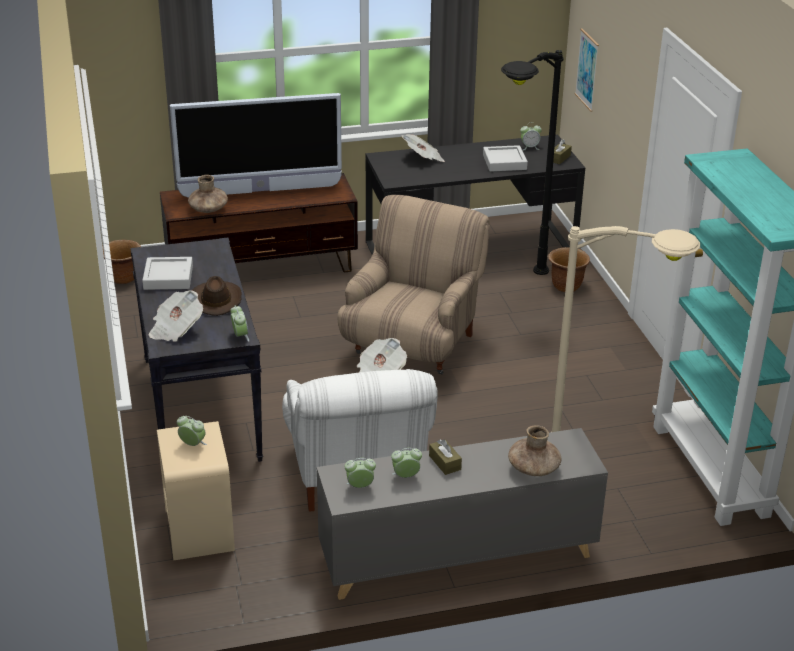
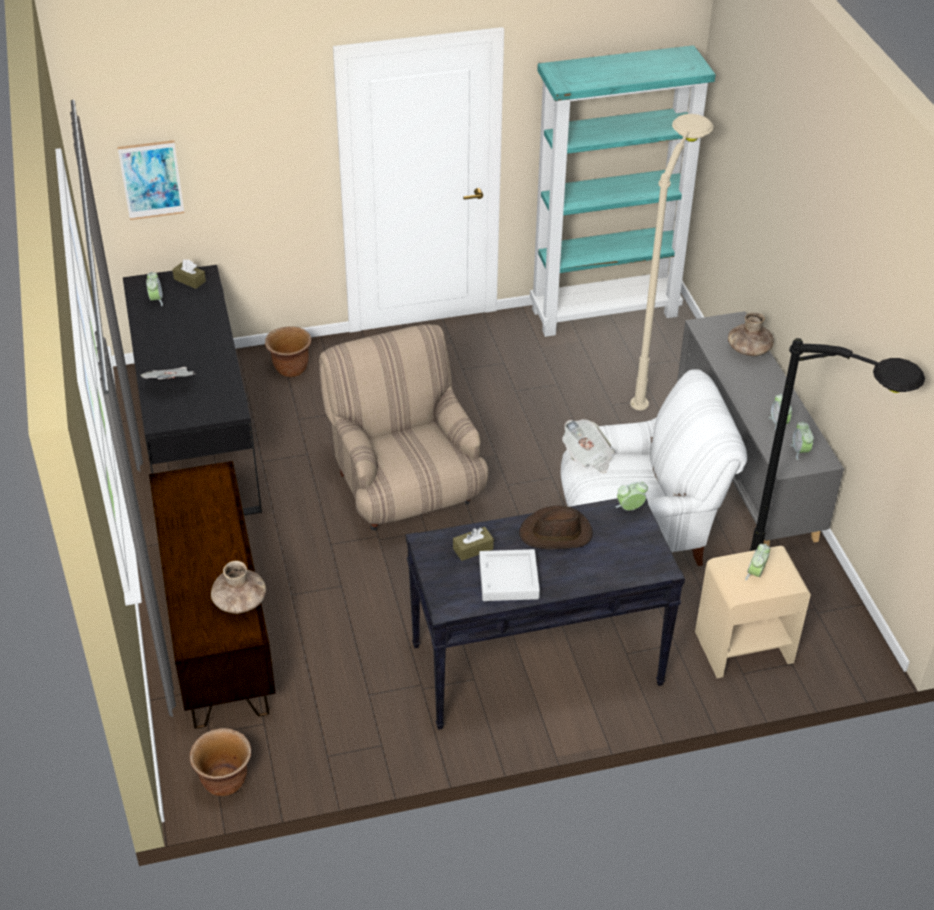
camera: 90 degrees left, 10 degrees up
(175, 329) = (623, 561): newspaper -> none
(260, 191) = (191, 552): television -> none
(412, 344) = (405, 489): beige armchair -> beige armchair turned 45 degrees clockwise
(445, 462) = (753, 399): brown tissue box -> brown tissue box (473, 549)
(504, 162) = (193, 321): grey tray -> none
(515, 292) = (300, 407): black floor lamp -> black floor lamp (810, 606)

